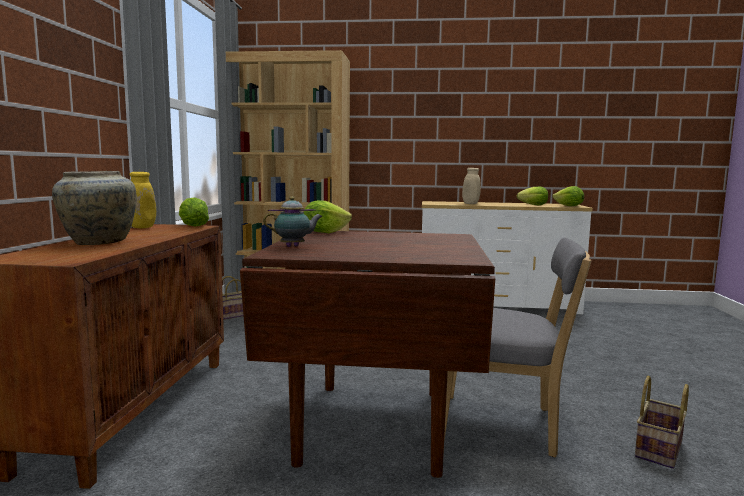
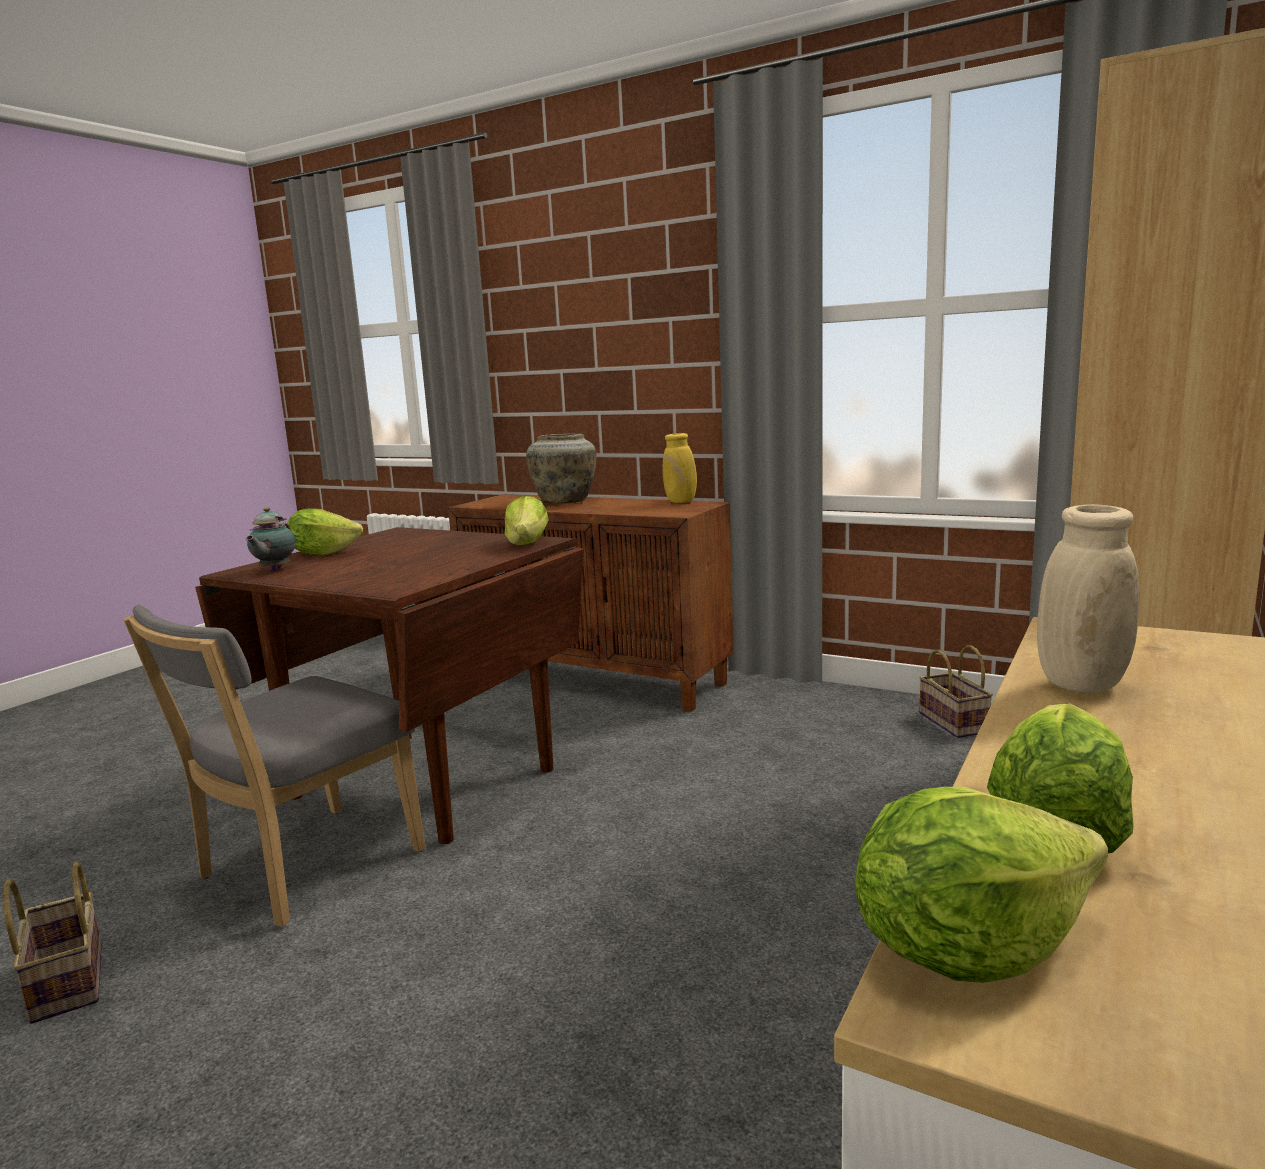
camera: 115 degrees right, 5 degrees up
(193, 226) = (678, 512): lettuce -> lettuce (323, 553)
(294, 246) = (431, 535): teapot -> teapot (274, 570)

